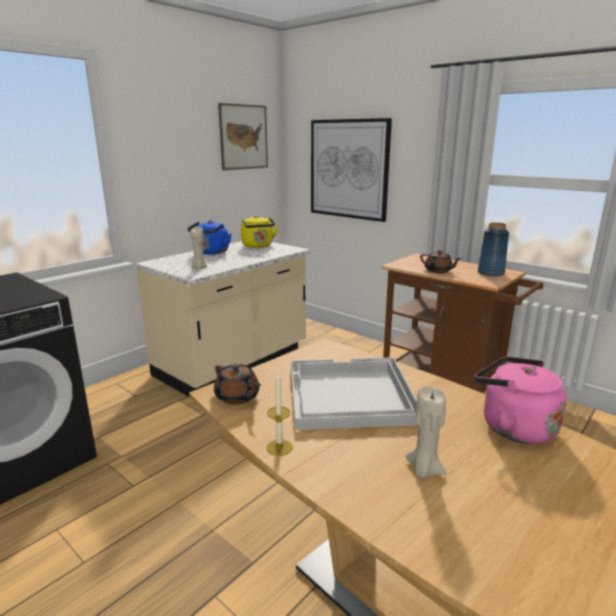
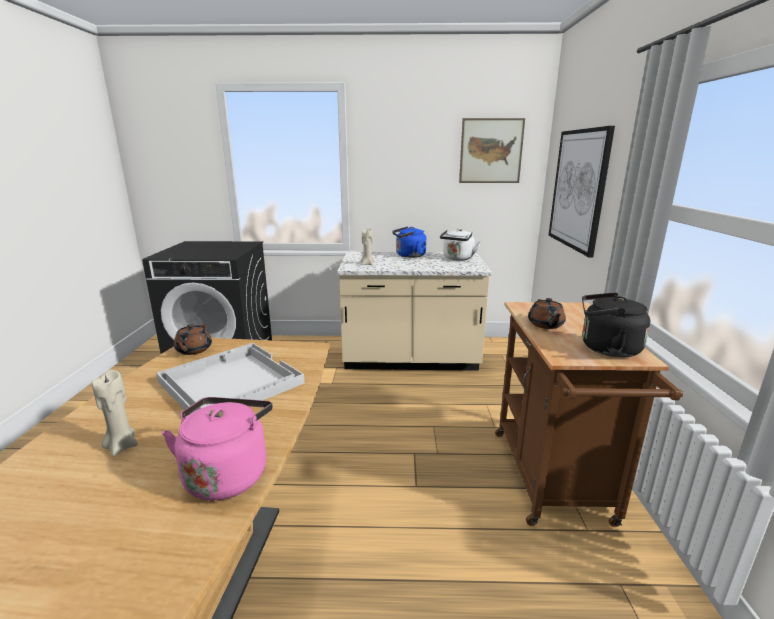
camera: 50 degrees right, 0 degrees up
(258, 246) = (457, 259): yellow kettle -> white kettle
(279, 447) = (130, 384): candle -> none
(490, 273) = (606, 349): blue vase -> black kettle

